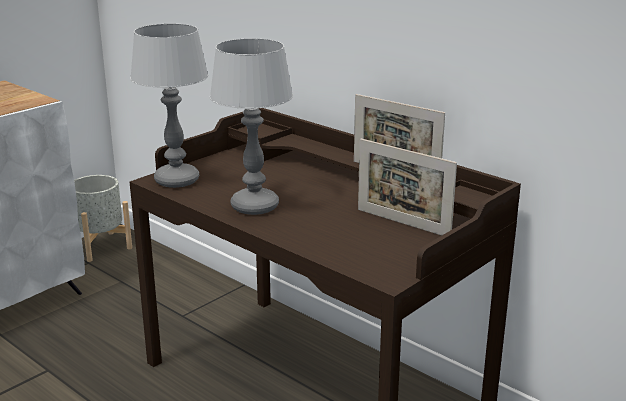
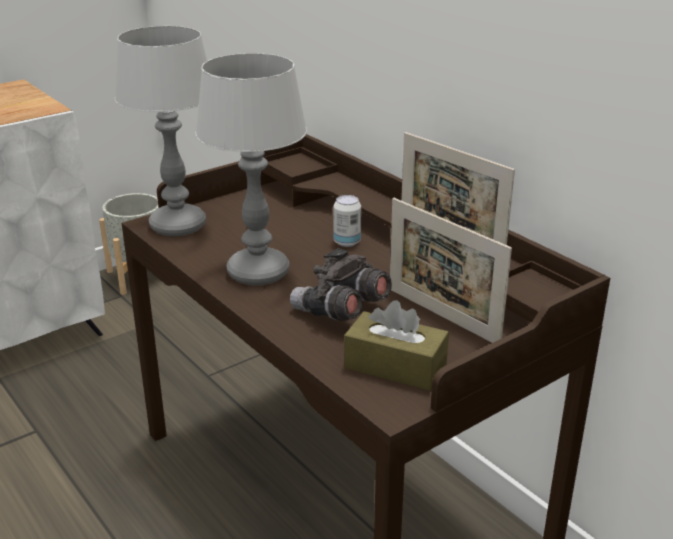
camera: 10 degrees right, 5 degrees up
(314, 182) = (347, 242): none -> can
(327, 226) = (340, 311): none -> grey binoculars
(381, 255) = (395, 366): none -> brown tissue box

